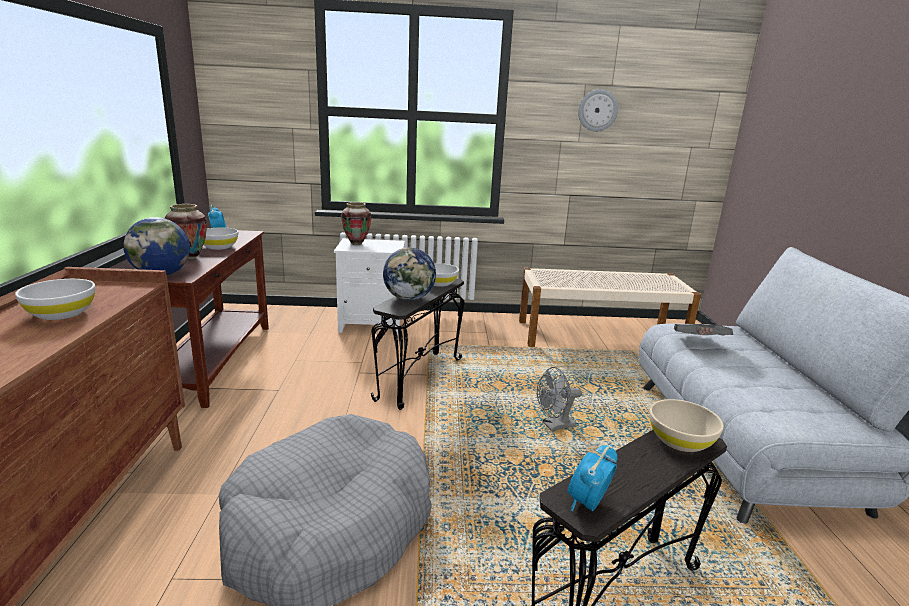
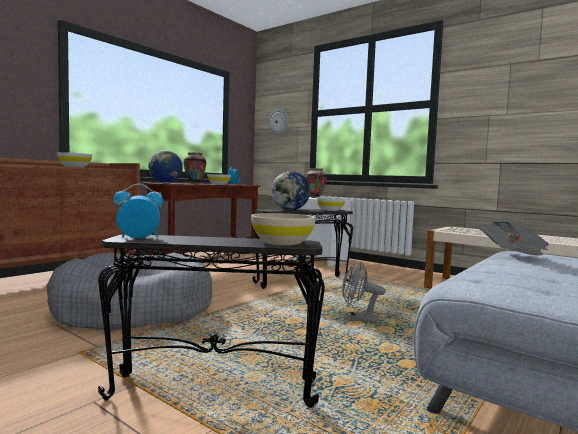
camera: 40 degrees right, 15 degrees down
(597, 110) = (523, 84): wall clock -> wall clock (279, 122)

